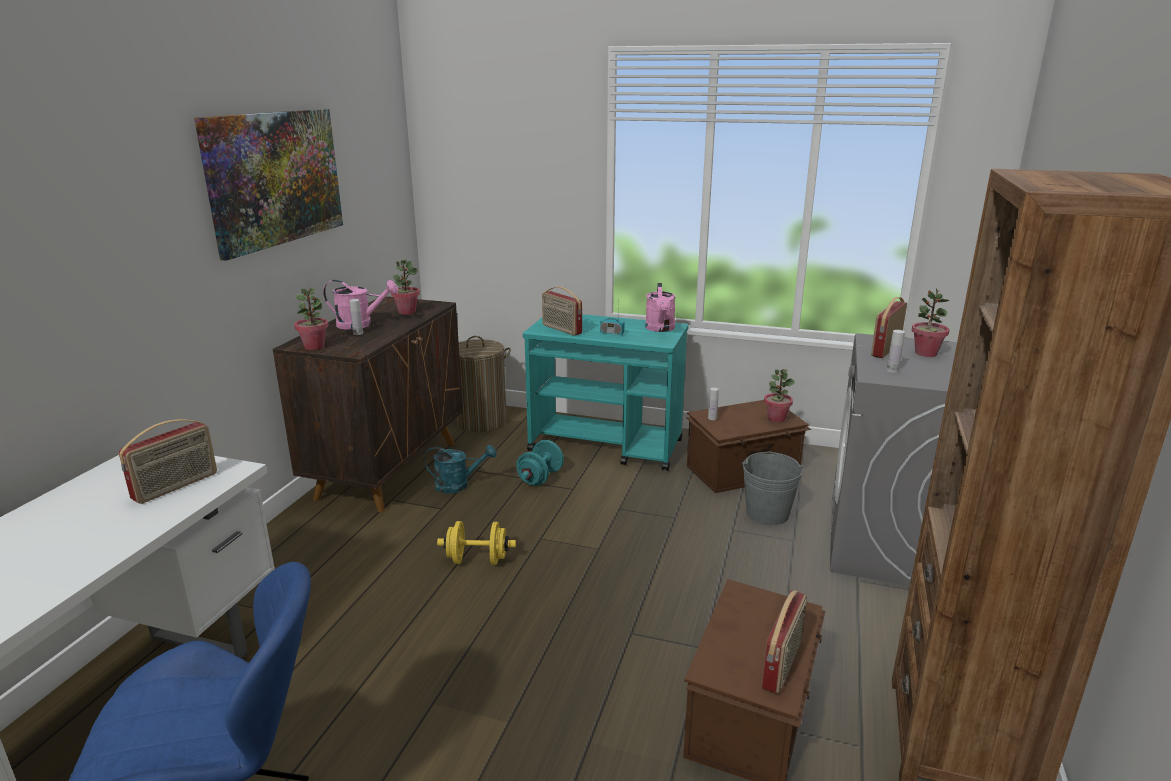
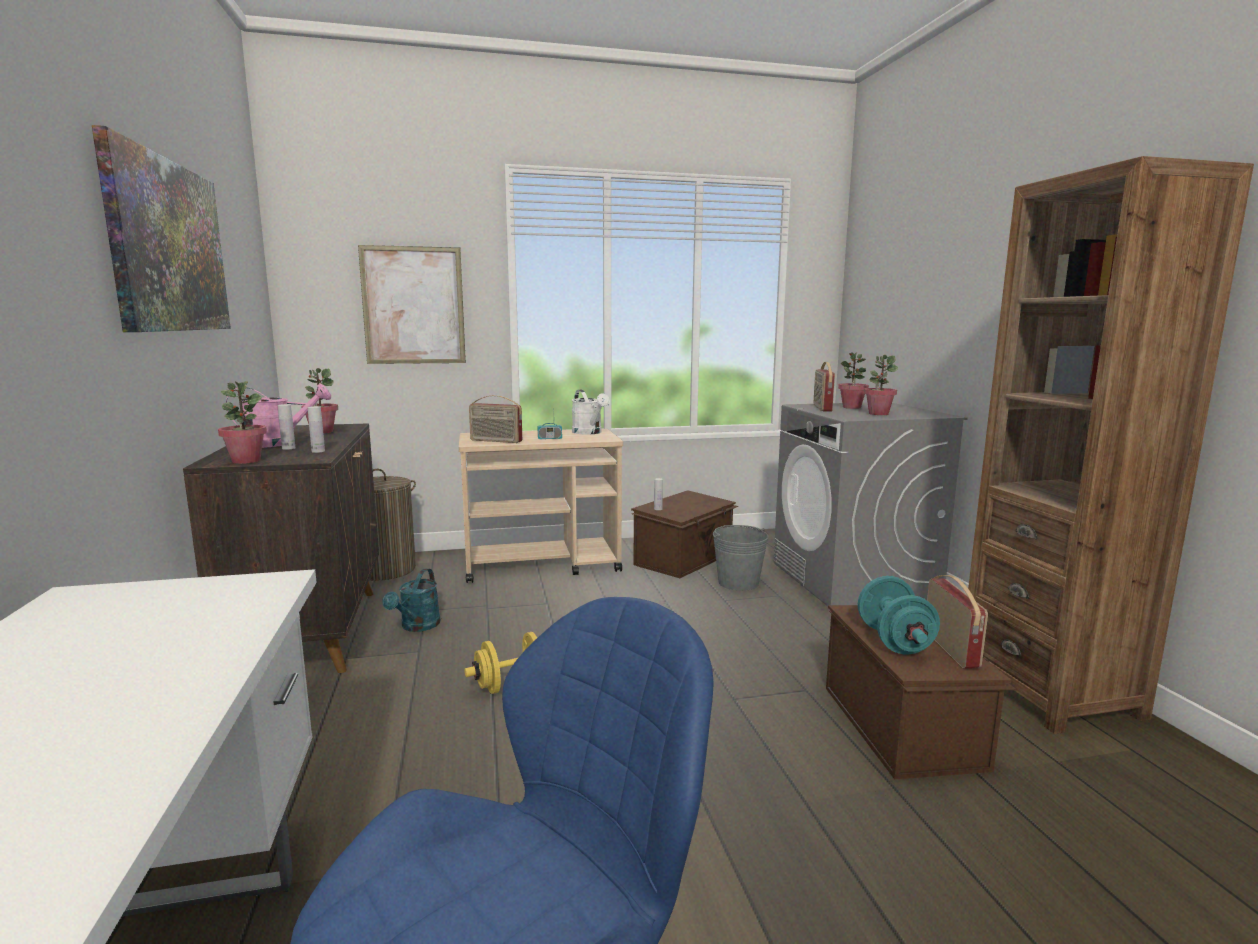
camera: 30 degrees left, 10 degrees down
(176, 486) = (201, 612): radio -> none
(458, 485) = (417, 627): turquoise watering can -> turquoise watering can turned 135 degrees clockwise
(522, 187) = (413, 305): none -> picture
(540, 477) = (503, 601): turquoise dumbbell -> turquoise dumbbell (894, 641)
(607, 446) = (543, 564): turquoise cart -> beige cart
(660, 329) = (589, 433): pink watering can -> white watering can
(776, 418) = (708, 502): potted plant -> potted plant (878, 414)
(892, 370) = (852, 415): white bottle -> white bottle (318, 451)

